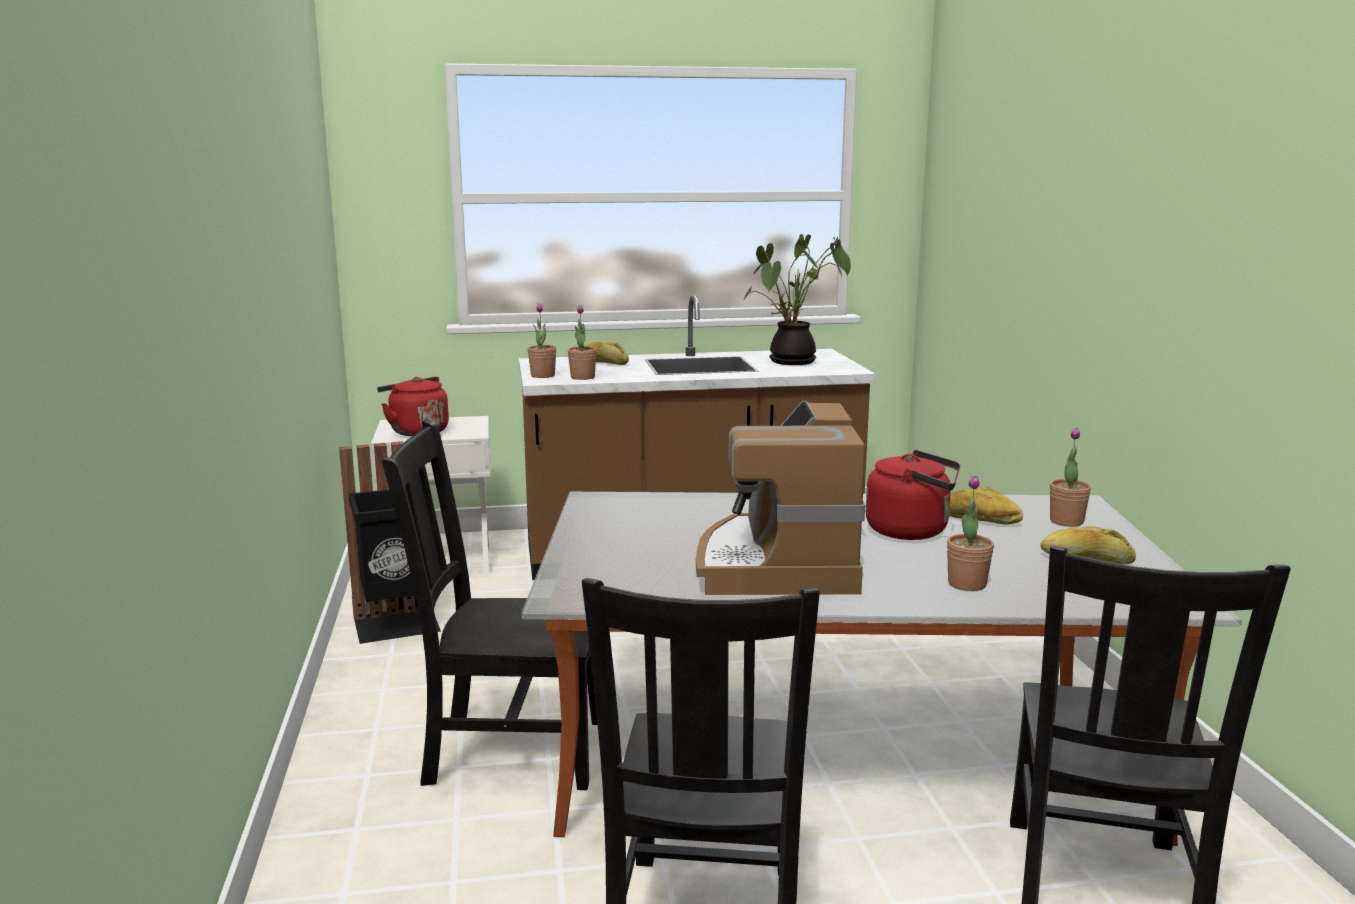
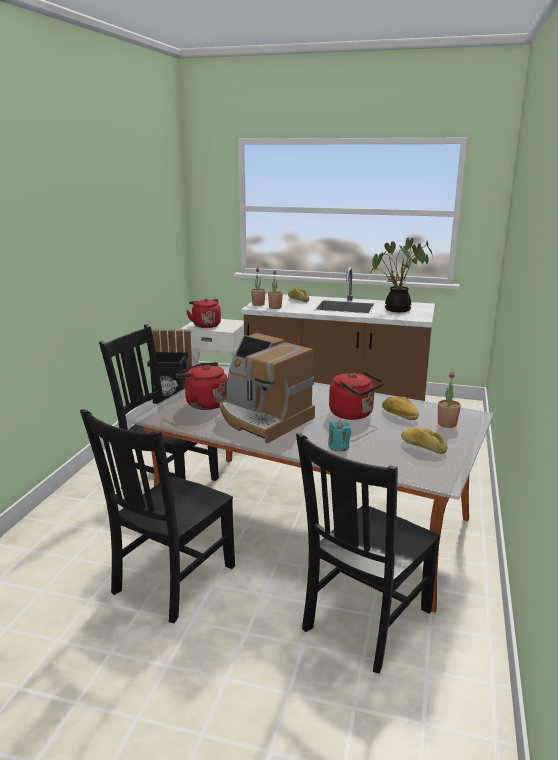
camera: 25 degrees right, 5 degrees up
(632, 558) = (204, 404): none -> red kettle
(778, 564) = (263, 419): coffee machine -> coffee machine turned 75 degrees counterclockwise
(967, 584) = (338, 446): potted plant -> turquoise candle

